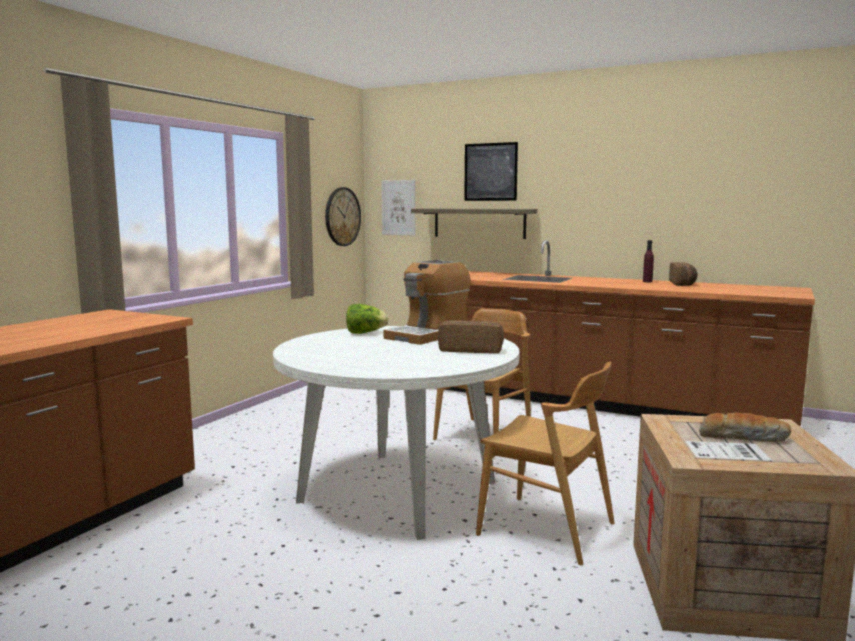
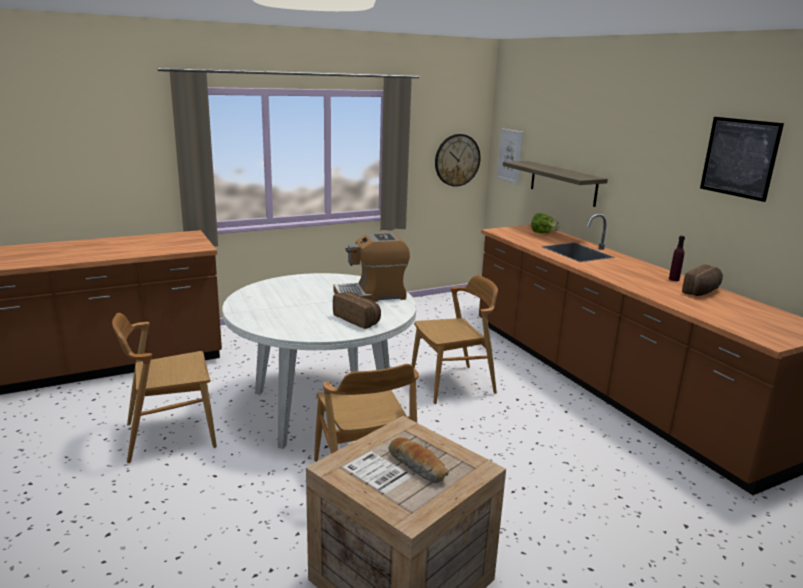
camera: 35 degrees right, 10 degrees up
(263, 579) = (170, 435): none -> brown chair
(365, 333) = (336, 282): lettuce -> lettuce (543, 233)
(490, 172) = (577, 134): picture -> picture (739, 158)

